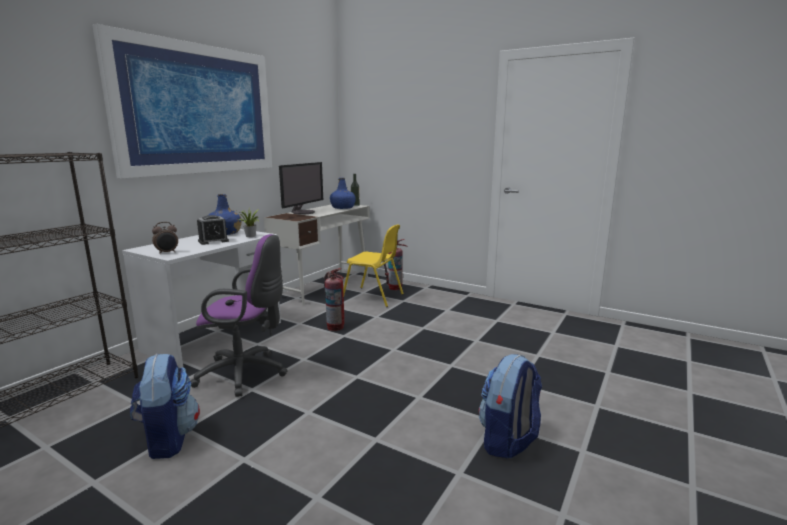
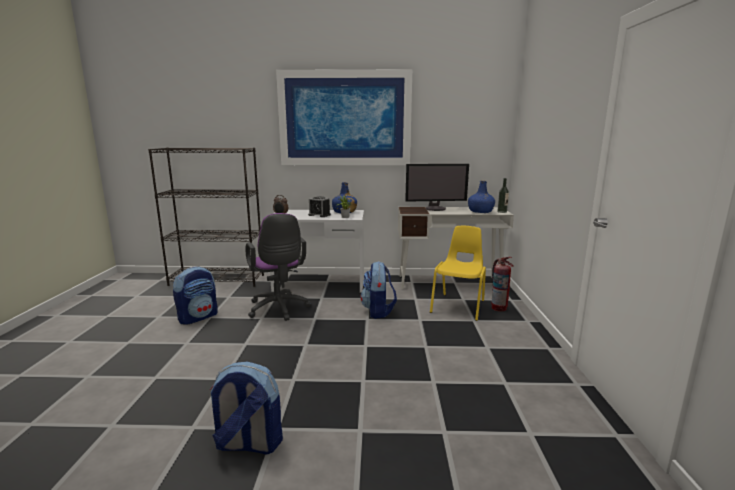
camera: 60 degrees right, 0 degrees up
(335, 327) = (378, 311): fire extinguisher -> backpack
(373, 297) = (459, 306): yellow chair -> yellow chair turned 150 degrees counterclockwise

